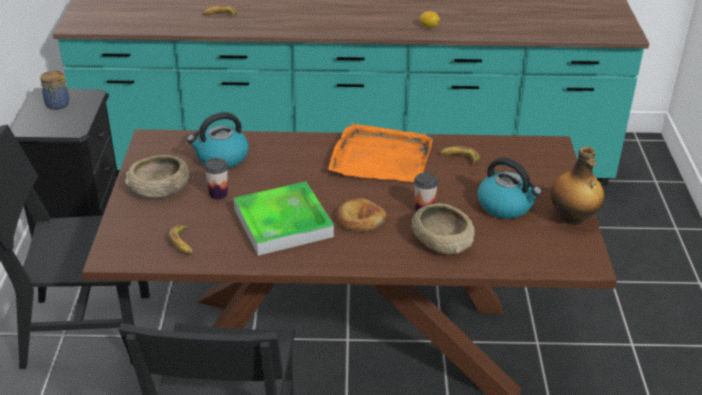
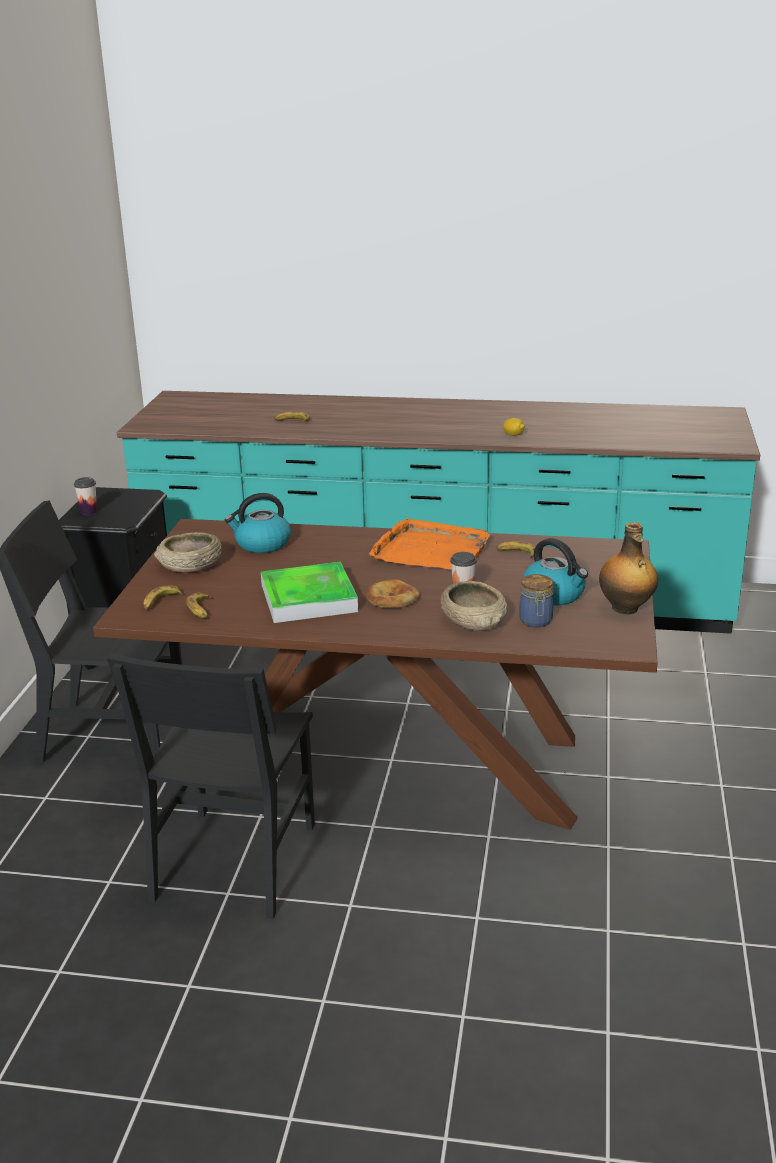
camera: 10 degrees right, 10 degrees down
(57, 105) = (111, 501): jar -> jar (536, 621)
(141, 236) = (160, 602): none -> banana
(218, 194) = (249, 573): cup -> cup (88, 512)

